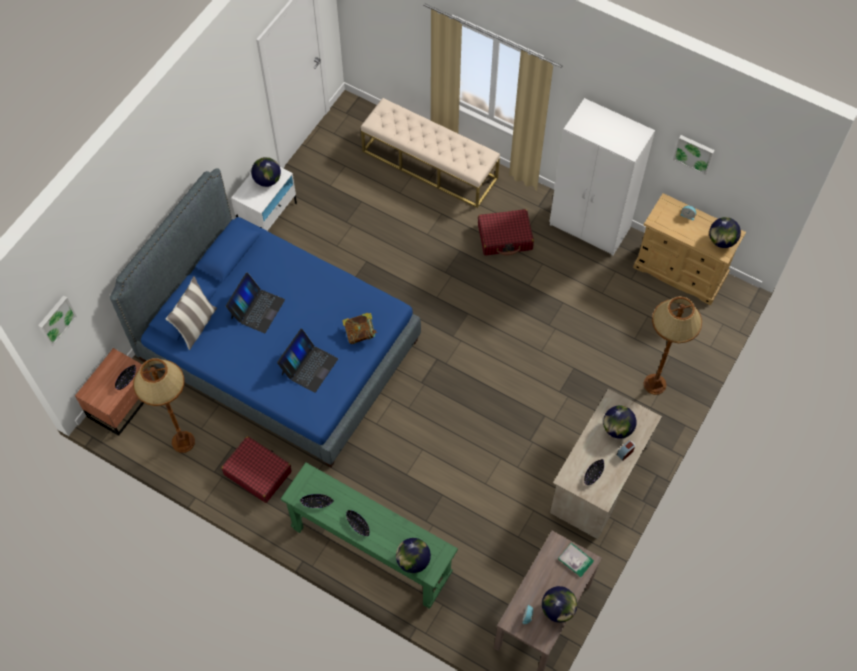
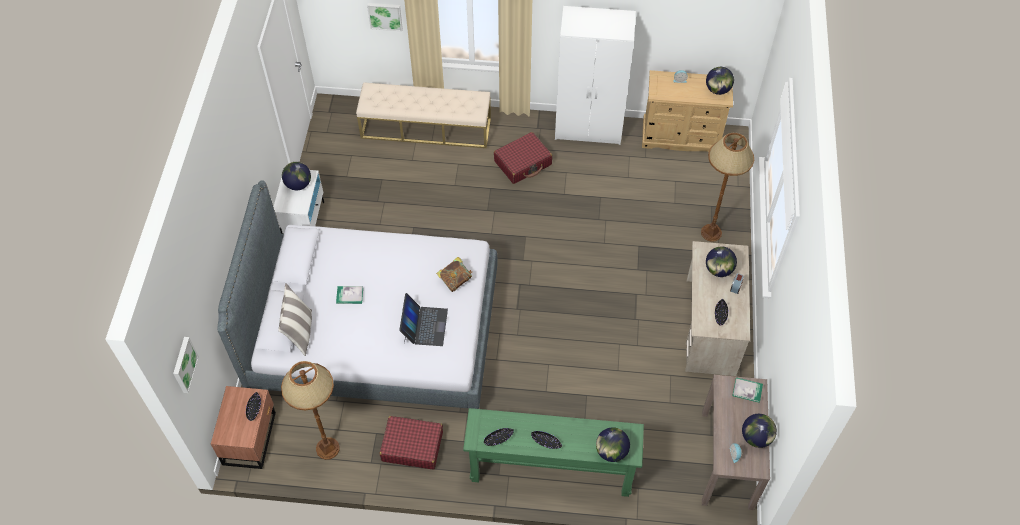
camera: 25 degrees left, 5 degrees down
(257, 309) = (349, 295): laptop -> book
(278, 350) = (374, 332): blue bed -> grey bed
(694, 153) = (675, 19): picture -> picture (385, 15)

